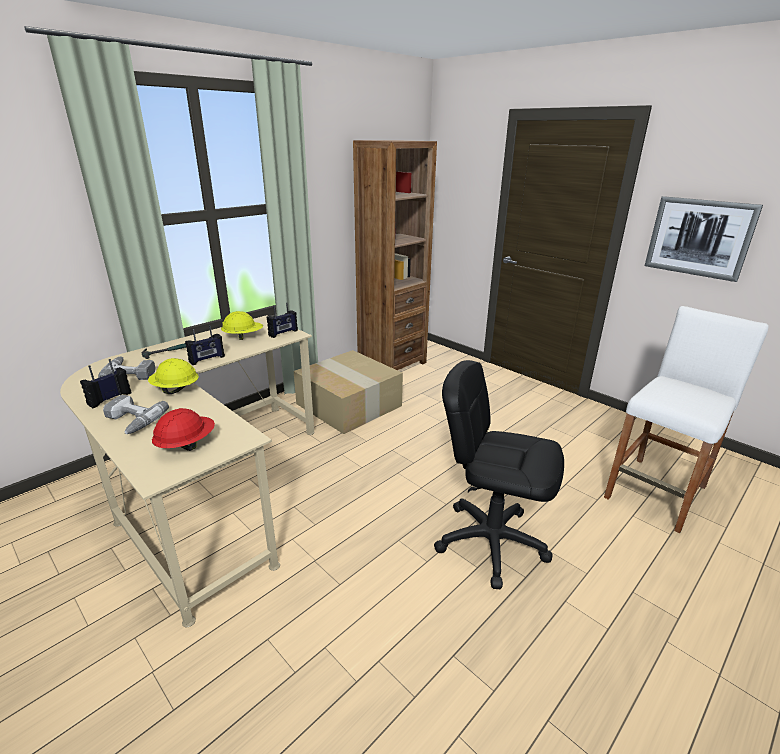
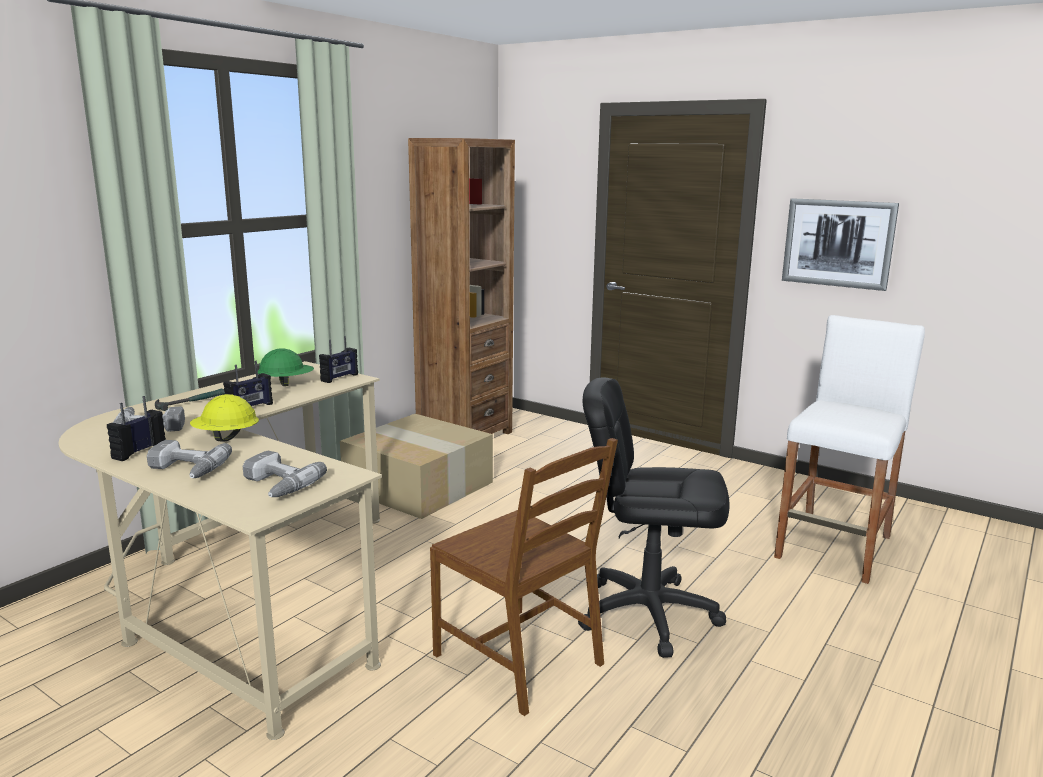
camera: 10 degrees left, 10 degrees down
(186, 445) = (275, 485): red hard hat -> power drill
(243, 337) = (286, 384): yellow hard hat -> green hard hat
(383, 574) = (520, 659): none -> brown chair

